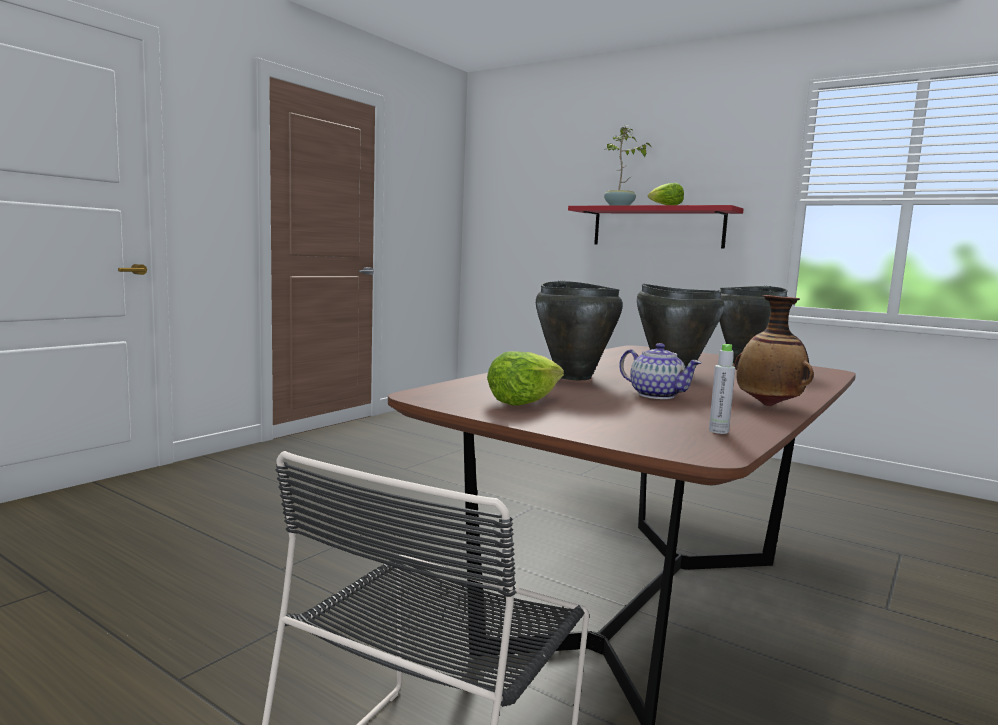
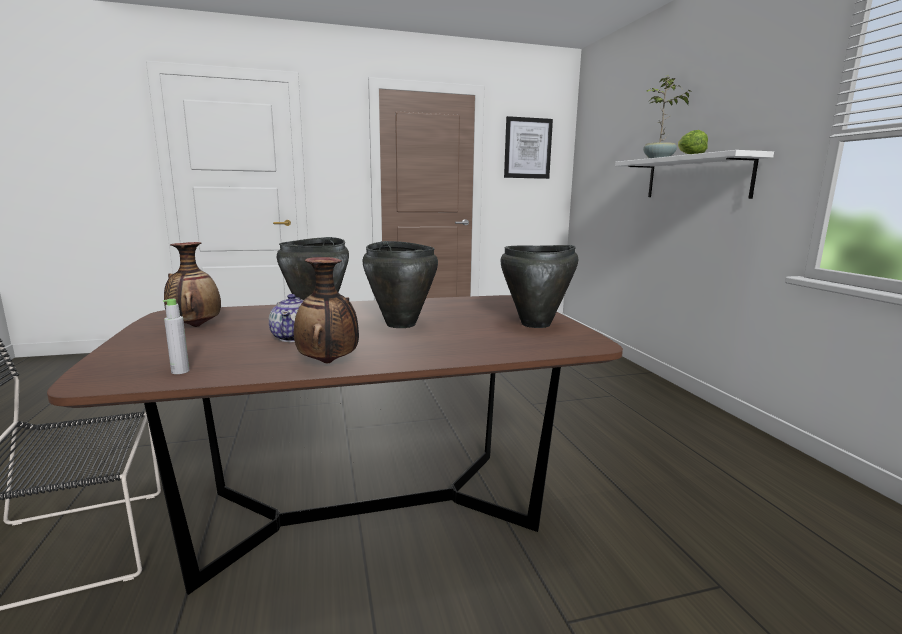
camera: 40 degrees right, 5 degrees up
(425, 180) = (527, 148): none -> picture
(523, 401) = (195, 326): lettuce -> vase
(657, 227) = (696, 178): red shelf -> white shelf

